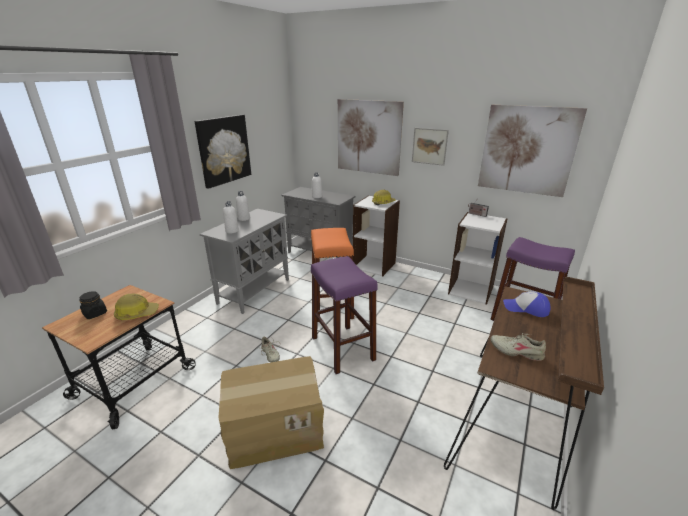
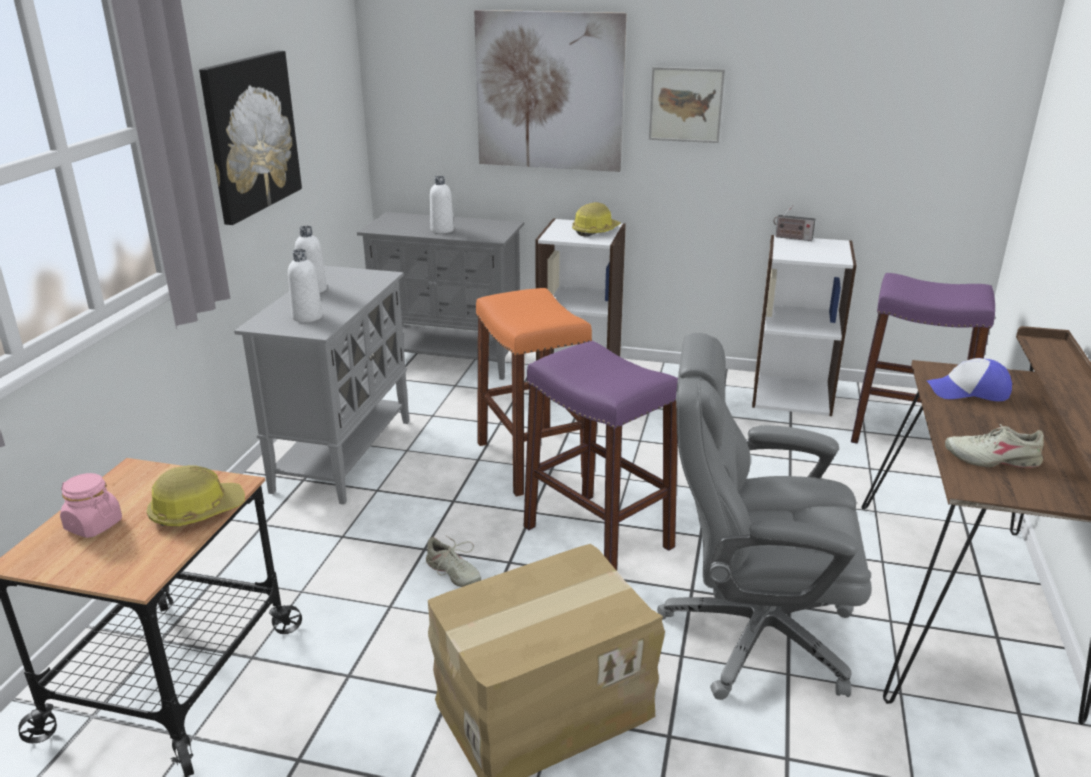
camera: 15 degrees left, 0 degrees up
(95, 313) = (93, 525): black jar -> pink jar
(393, 414) = (753, 634): none -> grey office chair
(527, 150) = (882, 103): picture -> none

